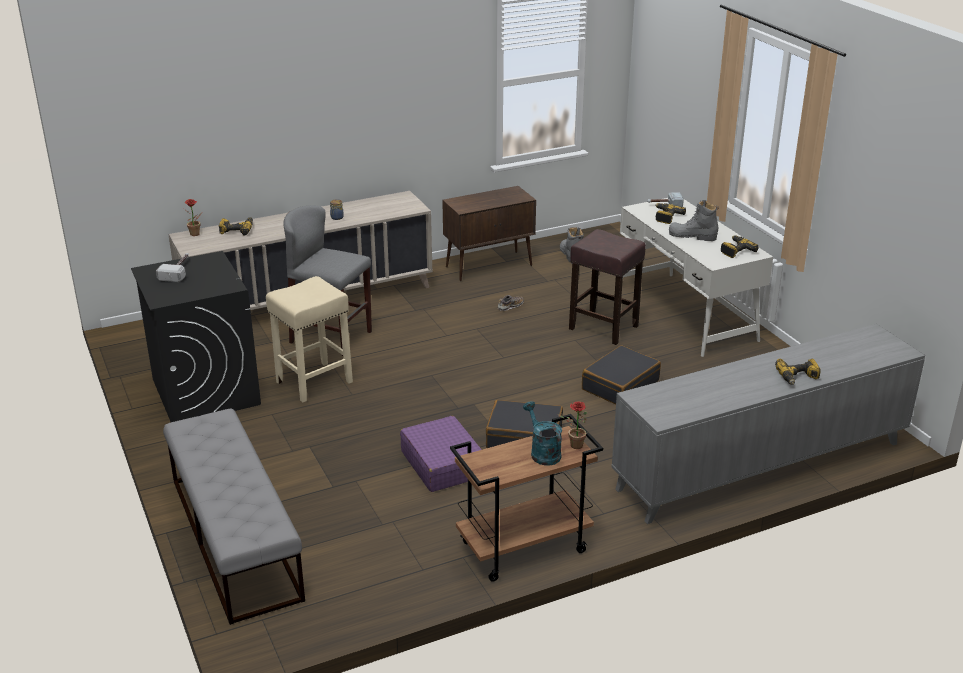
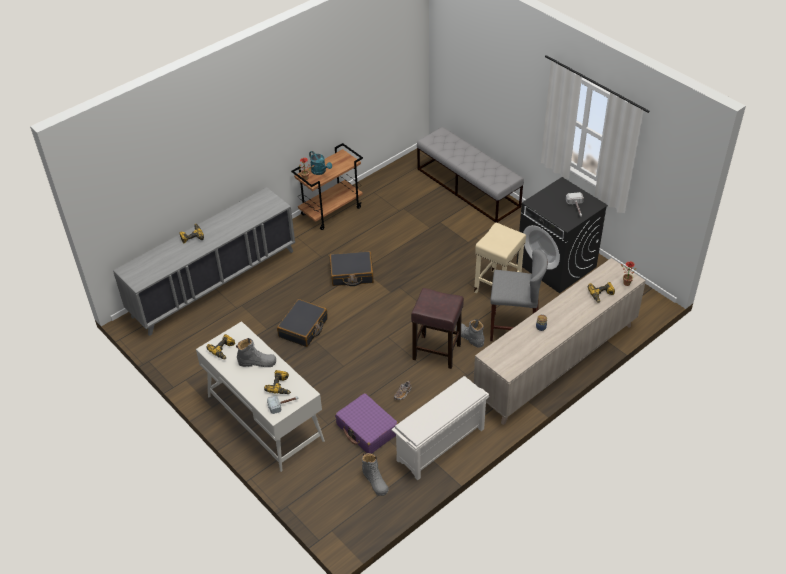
camera: 165 degrees right, 15 degrees up
(395, 339) = (469, 337): none -> grey boot
(443, 464) = (390, 247): purple suitcase -> purple suitcase (367, 429)
(489, 266) = (440, 445): brown cabinet -> white shoe rack
(602, 327) = (326, 385): brown stool -> brown stool (437, 352)

